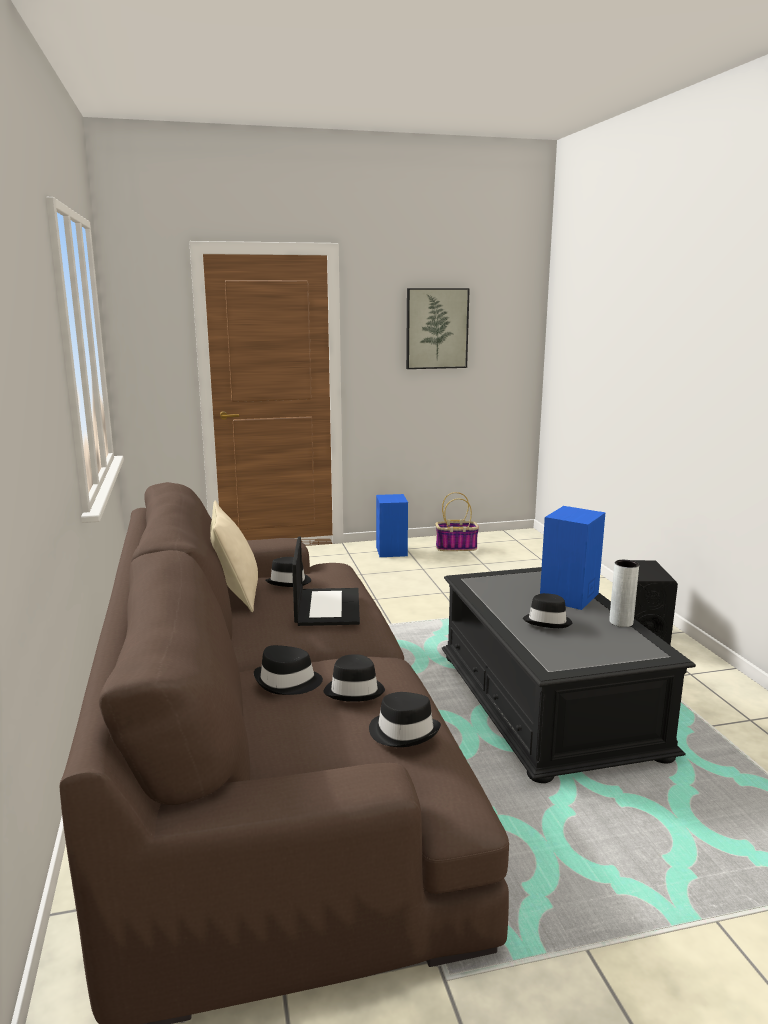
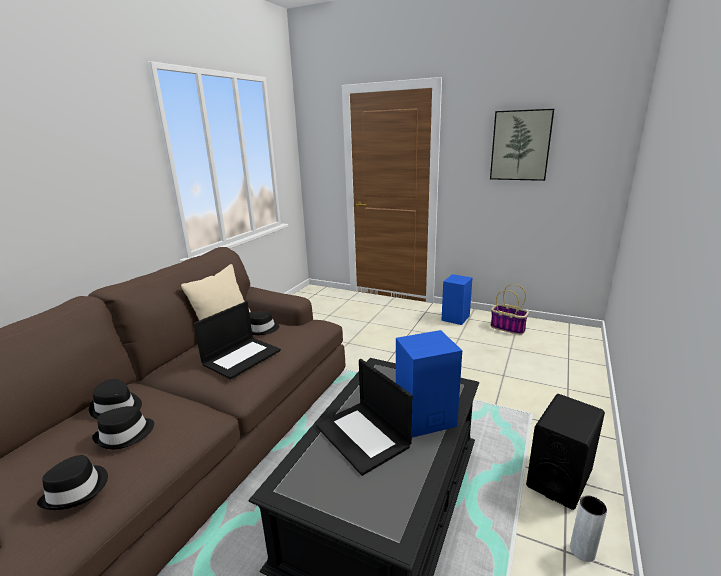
camera: 40 degrees right, 5 degrees up
(548, 621) = (363, 436): black hat -> laptop
(621, 622) = (422, 470): grey vase -> grey vase (582, 551)

